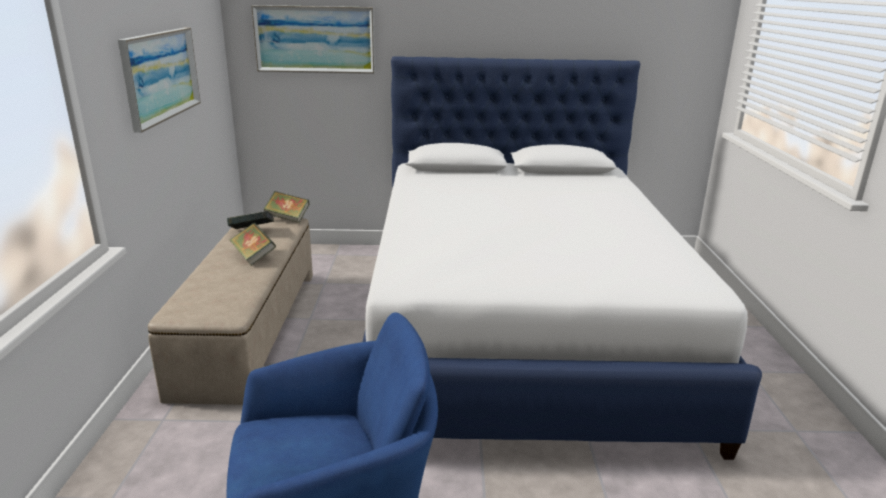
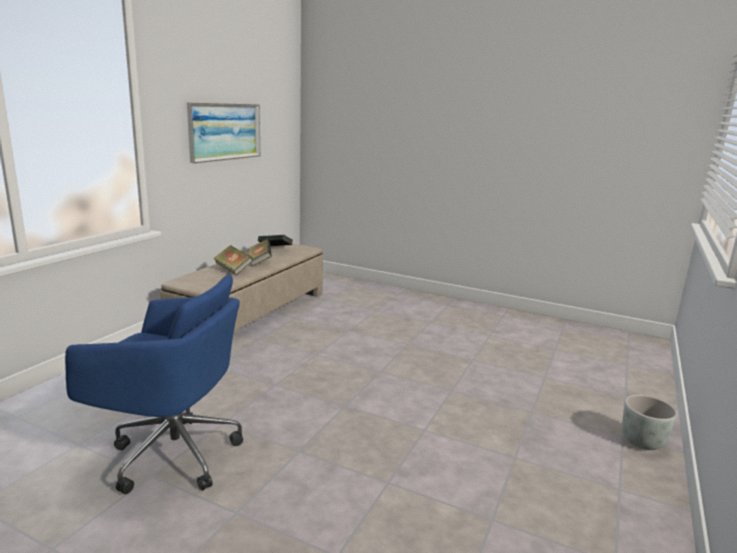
camera: 25 degrees right, 5 degrees down
(287, 218) = (307, 246): book -> book (233, 270)
(315, 39) = (357, 121): picture -> none
(519, 323) = (444, 354): white bed -> none
(770, 373) = (643, 442): none -> grey planter

